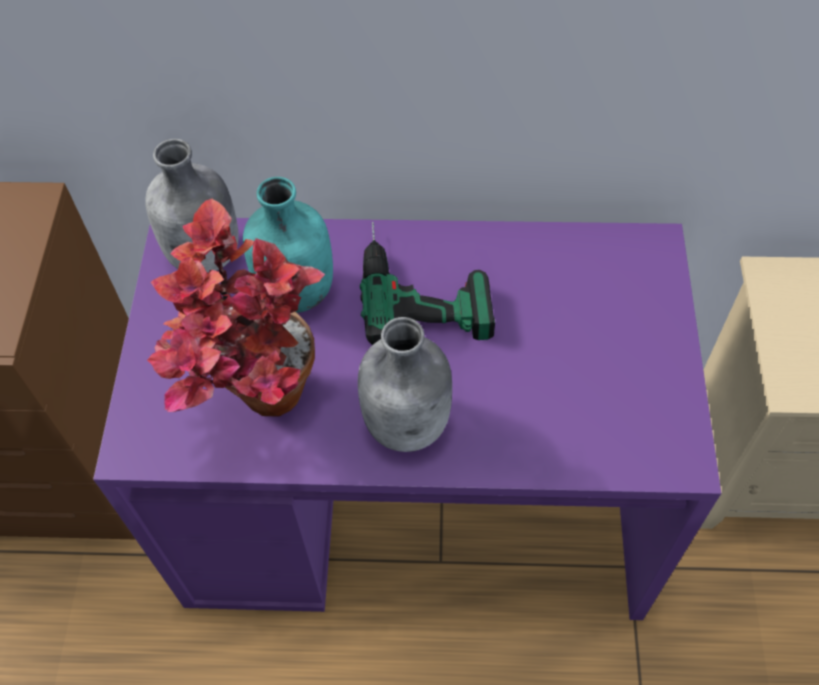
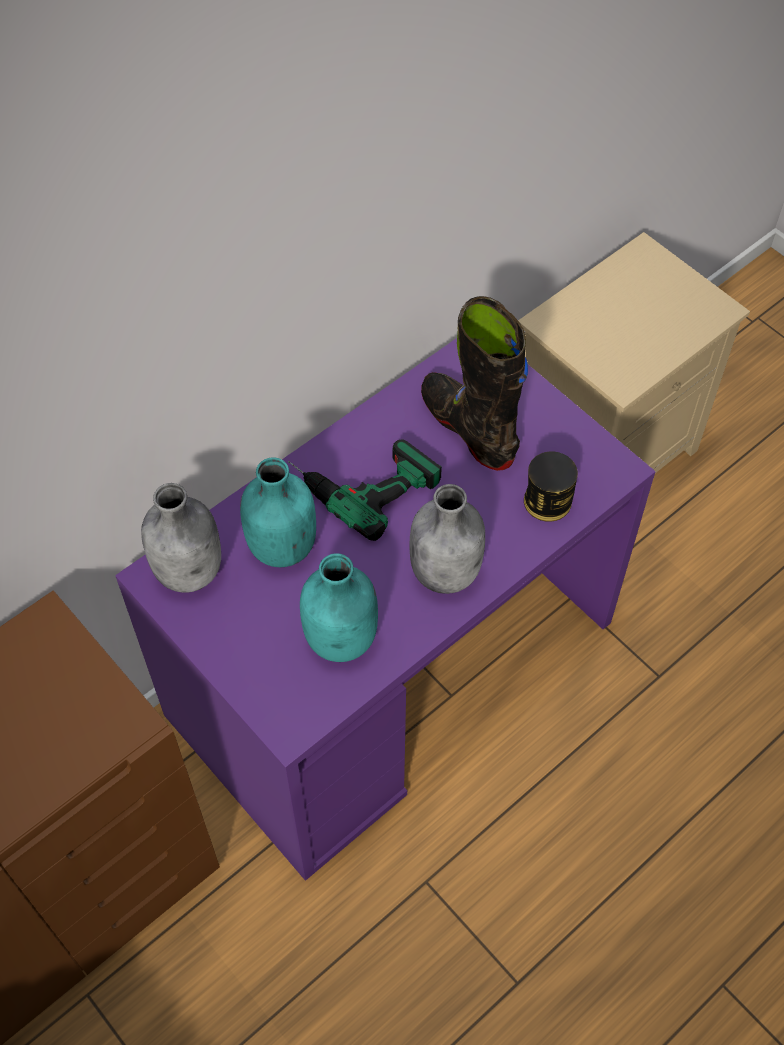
camera: 45 degrees left, 0 degrees up
(257, 409) = (342, 638): potted plant -> turquoise bottle
(569, 311) = (469, 428): none -> black boot
(574, 435) = (547, 501): none -> can

